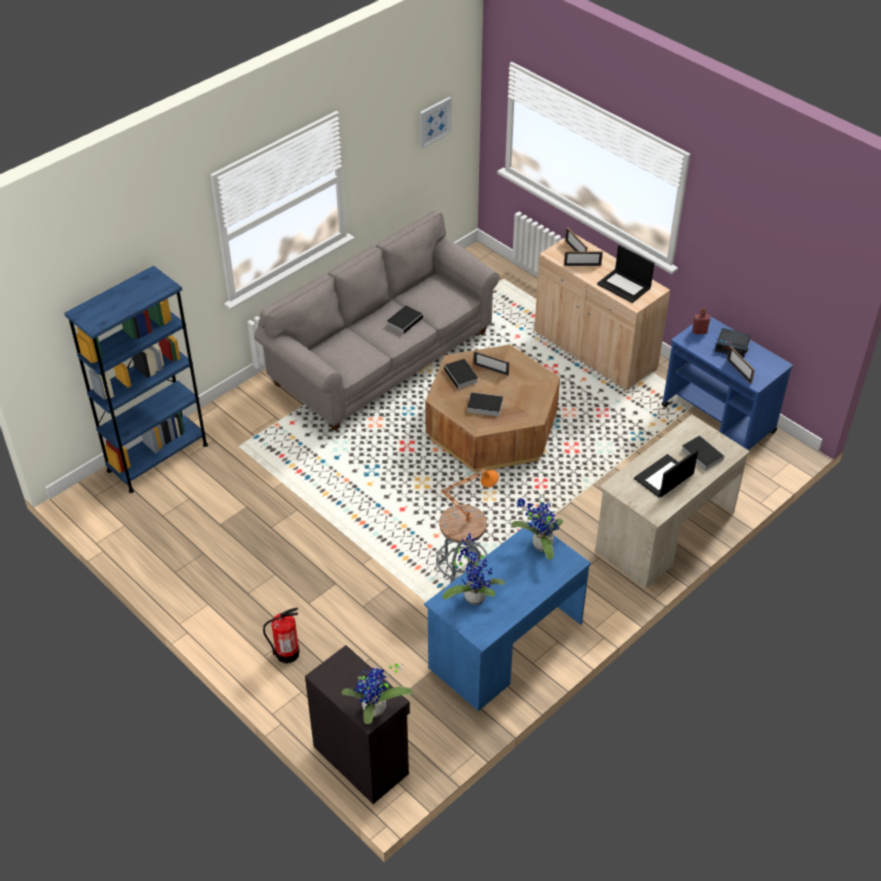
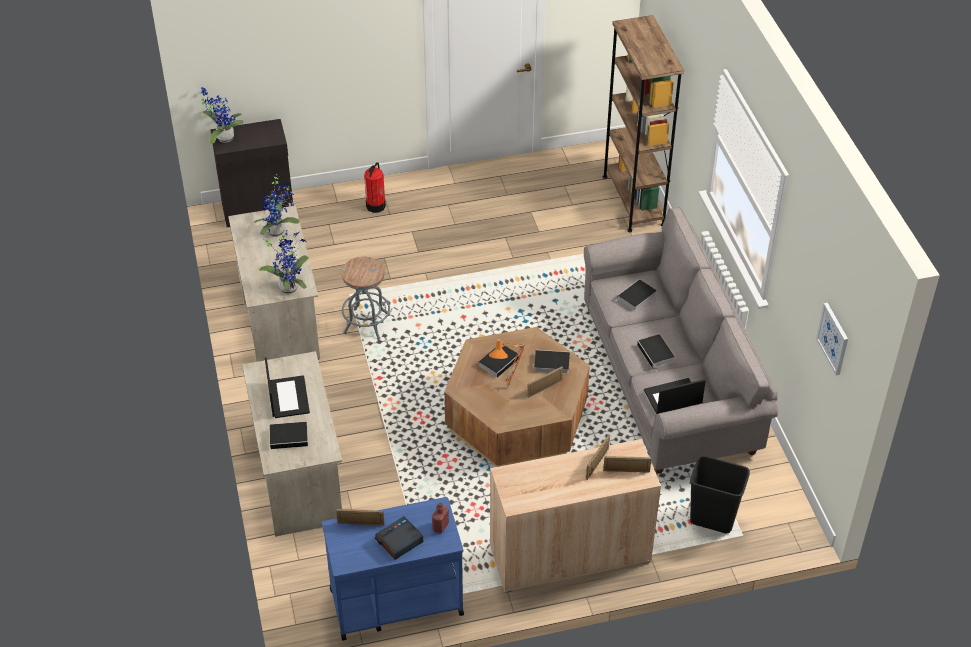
camera: 120 degrees right, 0 degrees up
(157, 458) = (633, 200): blue bookcase -> brown bookcase
(349, 351) = (636, 298): none -> book
(468, 521) = (360, 274): orange table lamp -> orange table lamp (509, 388)
(501, 295) = (713, 519): none -> black trash can
(505, 645) = (279, 318): blue desk -> beige desk
(624, 286) = (538, 481): laptop -> laptop (672, 397)

